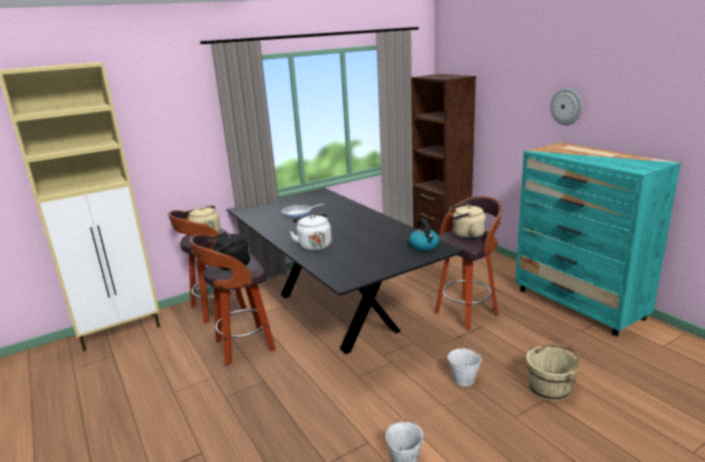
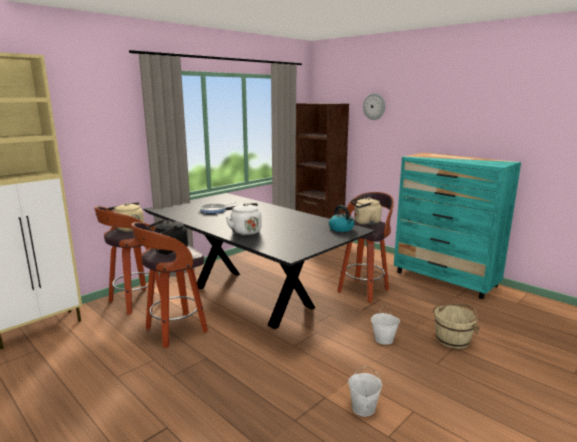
camera: 15 degrees left, 5 degrees down
(566, 106) = (427, 124): wall clock -> wall clock (374, 106)

